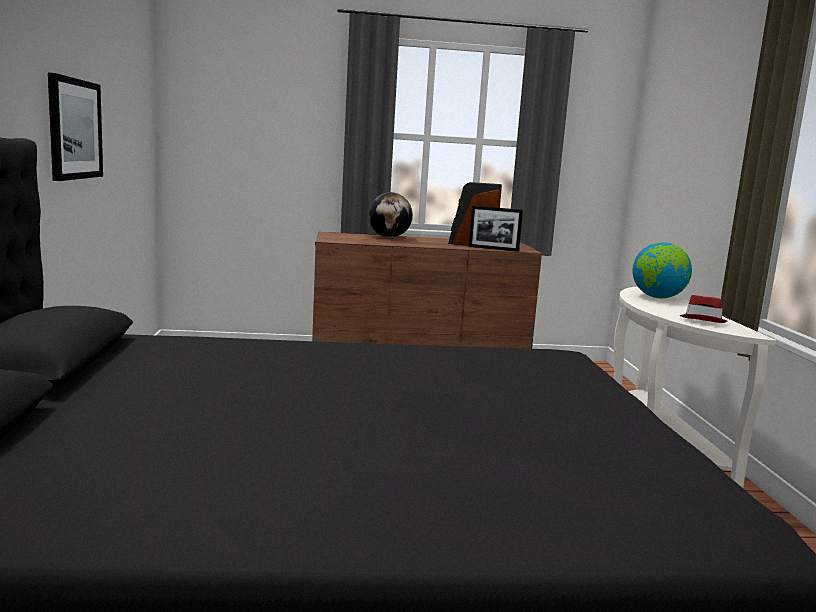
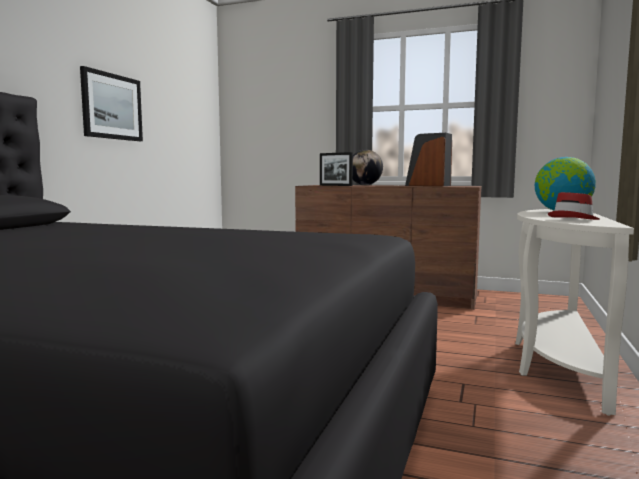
camera: 25 degrees right, 5 degrees down
(493, 248) = (438, 186): picture frame -> picture frame (335, 185)

